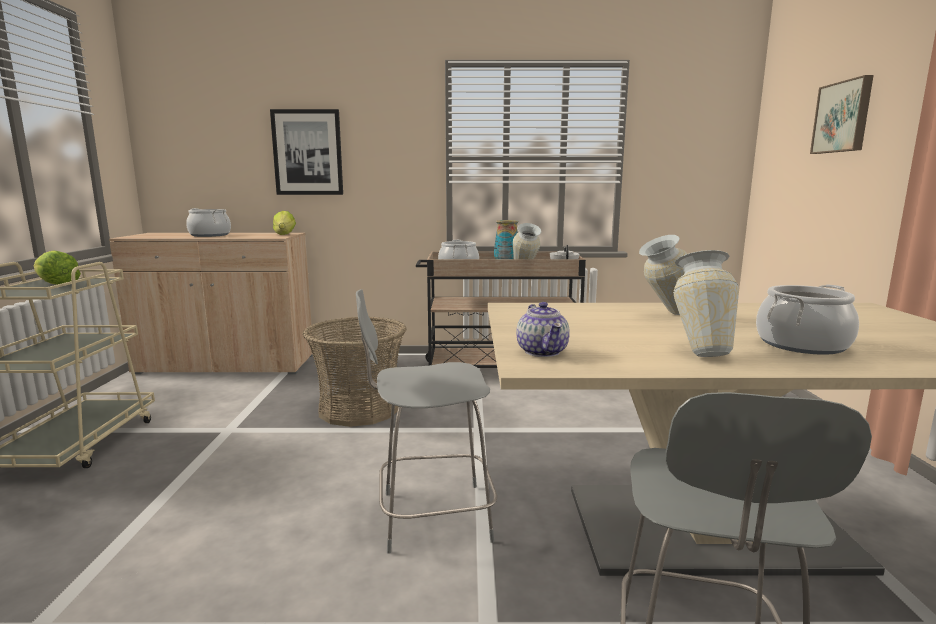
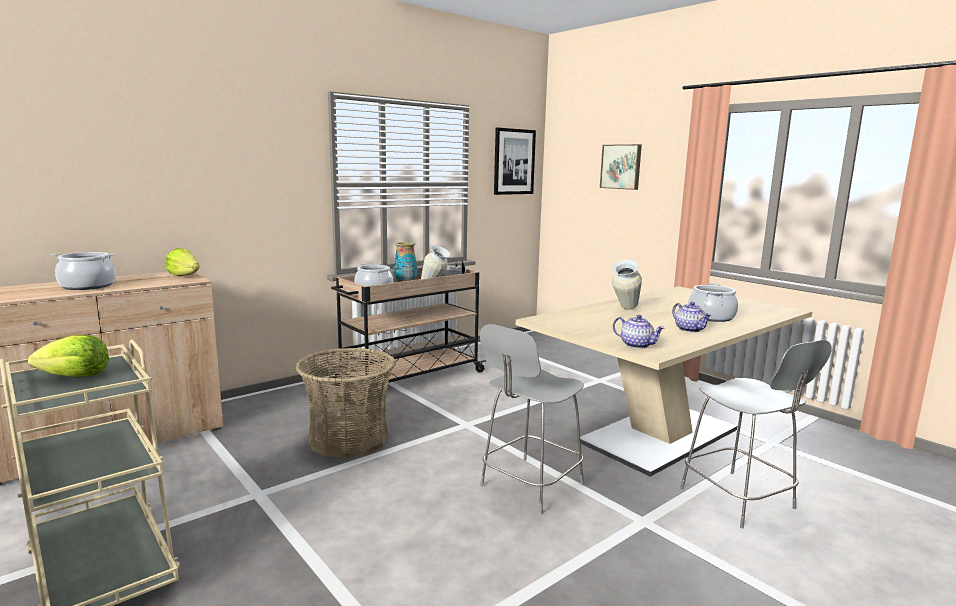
camera: 40 degrees left, 0 degrees up
(307, 152) = (187, 179): picture -> picture (514, 161)
(700, 352) = (690, 329): vase -> teapot

